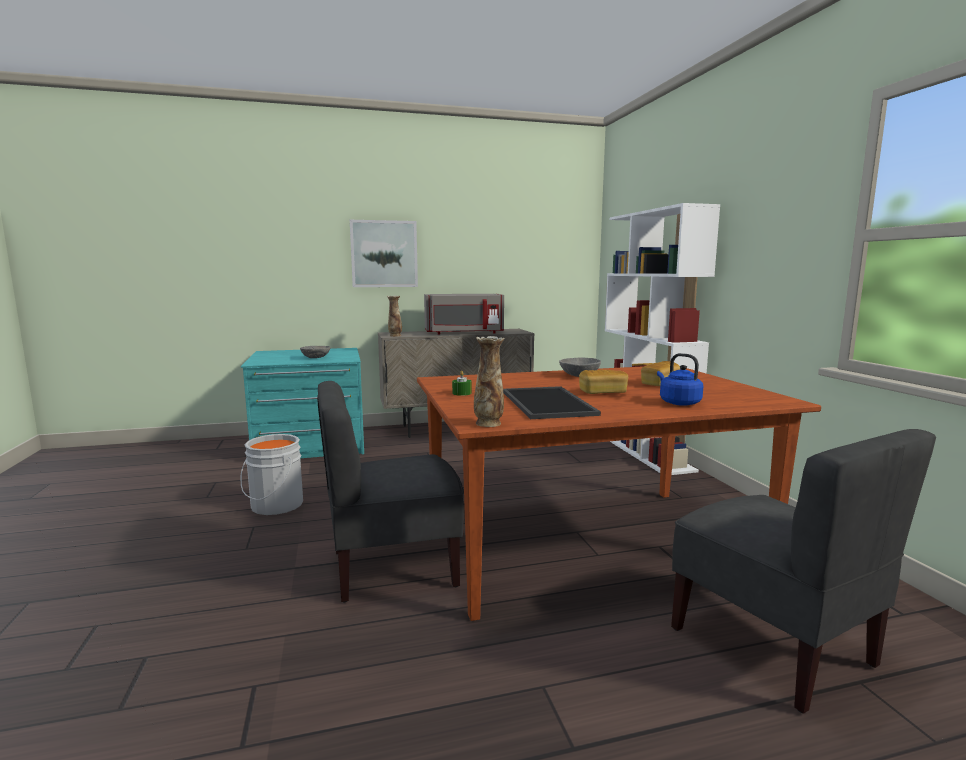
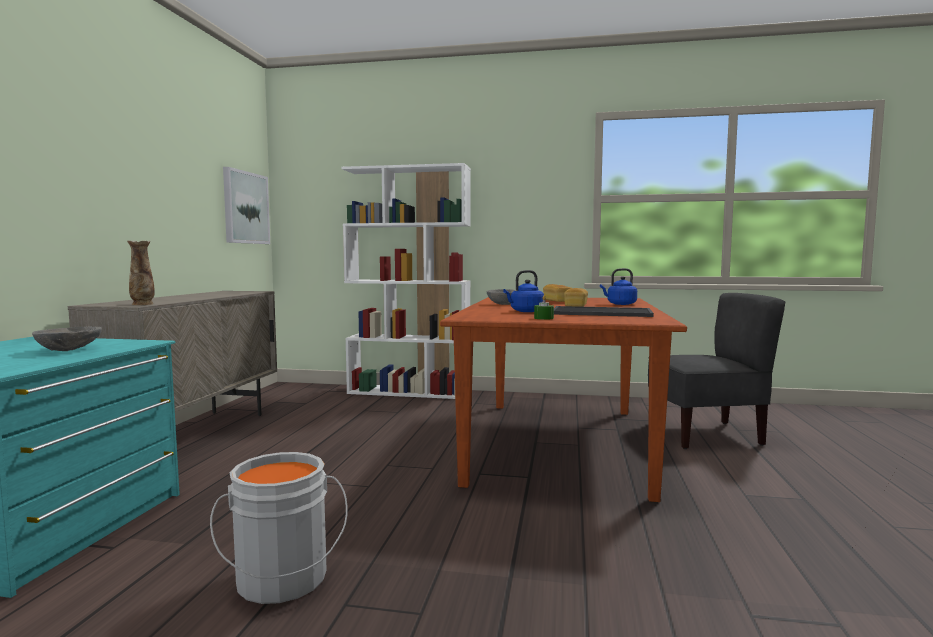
camera: 65 degrees left, 5 degrees down
(384, 254) = (63, 173): picture -> picture (245, 208)
(393, 567) = (549, 520): grey chair -> none
(464, 333) = (205, 296): grey microwave -> none
(489, 423) = (663, 321): vase -> none
(518, 385) = (525, 311): none -> blue kettle

